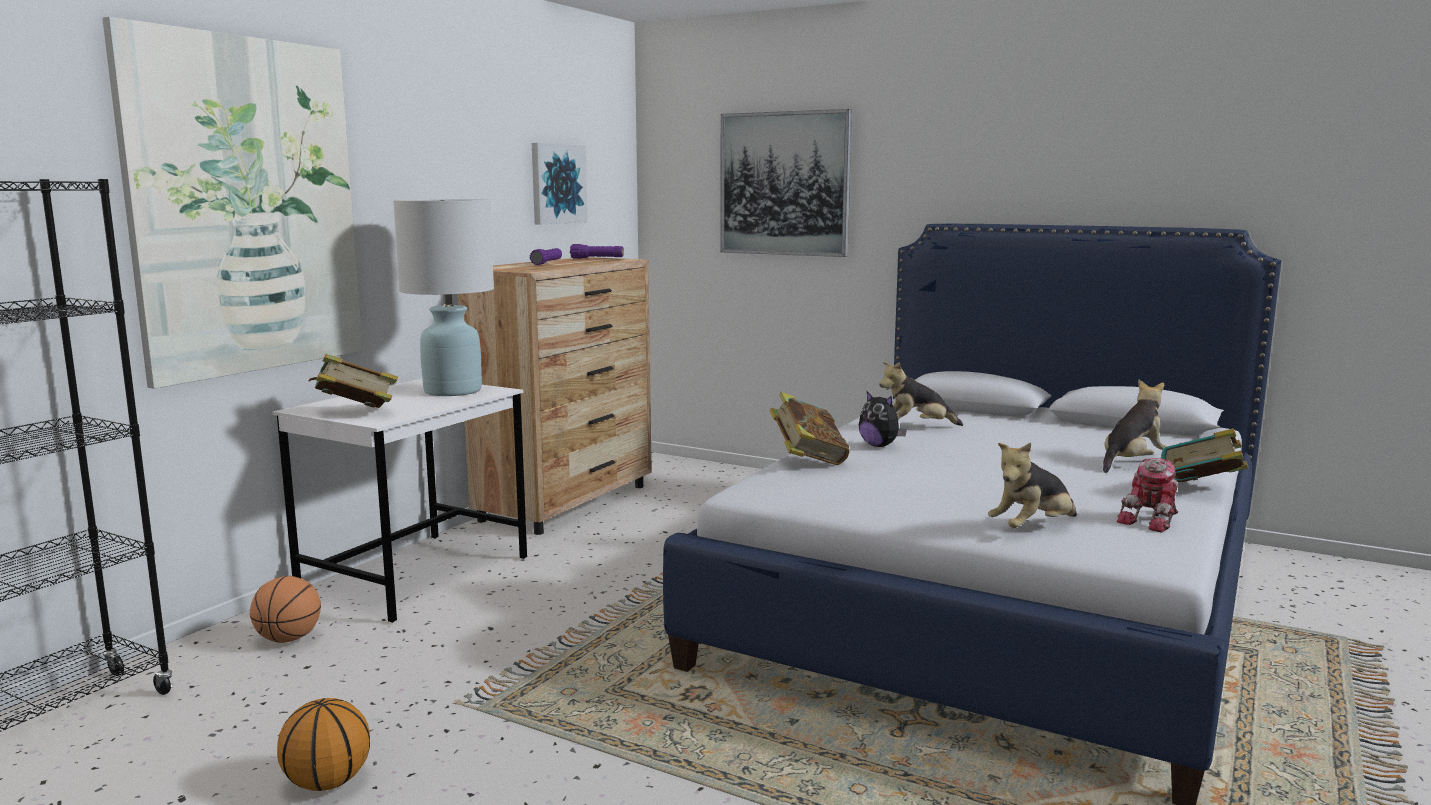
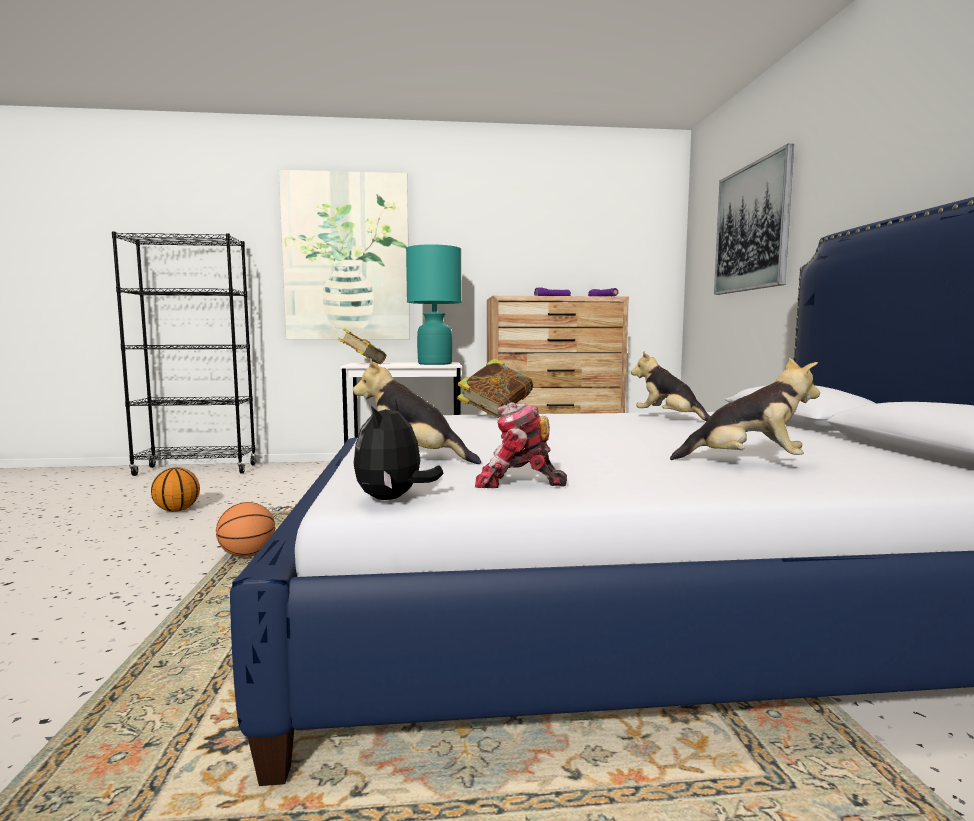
camera: 55 degrees right, 5 degrees down
(288, 639) = (309, 472): basketball -> basketball (247, 555)
(453, 391) = (435, 364): white table lamp -> turquoise table lamp
(557, 184) = (590, 249): picture -> none
(879, 446) = (581, 419): plush toy -> plush toy (393, 499)
(1201, 491) = (697, 490): book -> none

